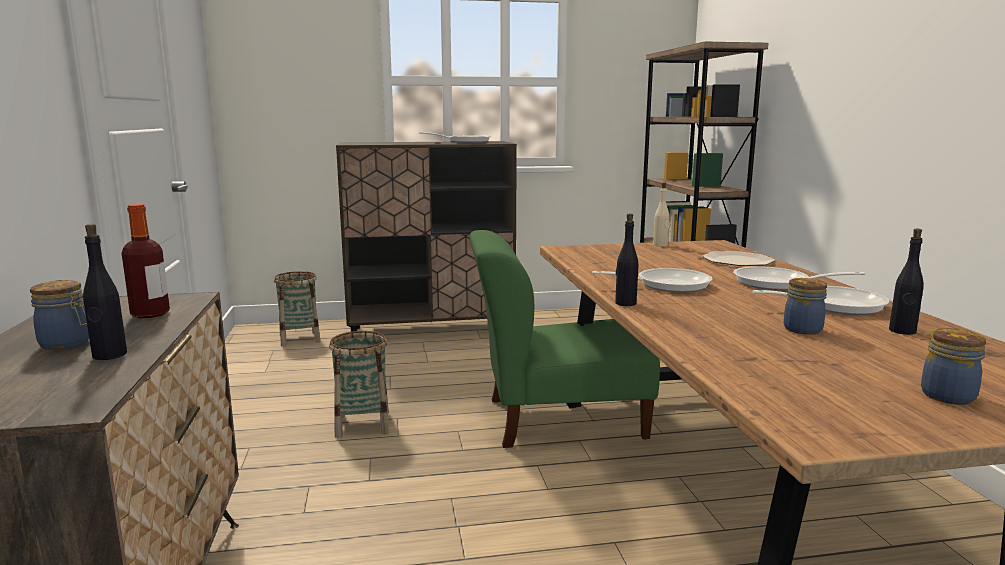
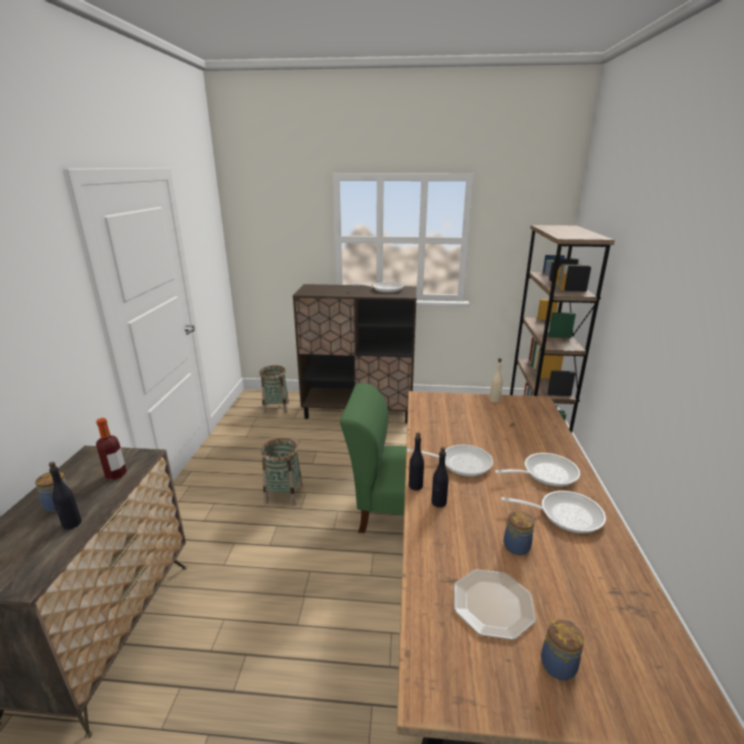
camera: 15 degrees right, 10 degrees up
(738, 260) = (538, 432): plate -> plate (493, 604)
(778, 283) = (545, 473): frying pan -> frying pan turned 135 degrees clockwise
(902, 331) = (592, 563): black bottle -> black bottle (438, 502)

